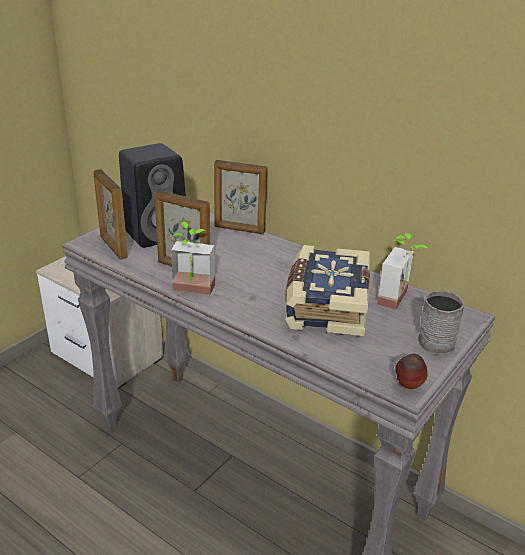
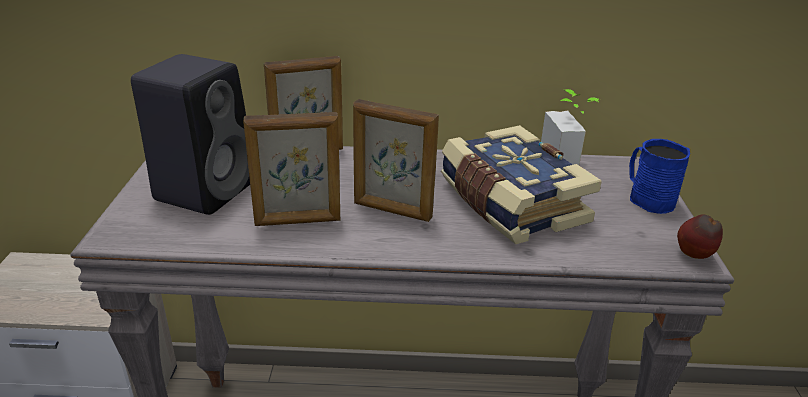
camera: 35 degrees left, 0 degrees up
(113, 247) = (164, 229): picture frame -> picture frame (392, 211)
(191, 291) = (346, 247): potted plant -> none
(435, 339) = (647, 198): grey mug -> blue mug

